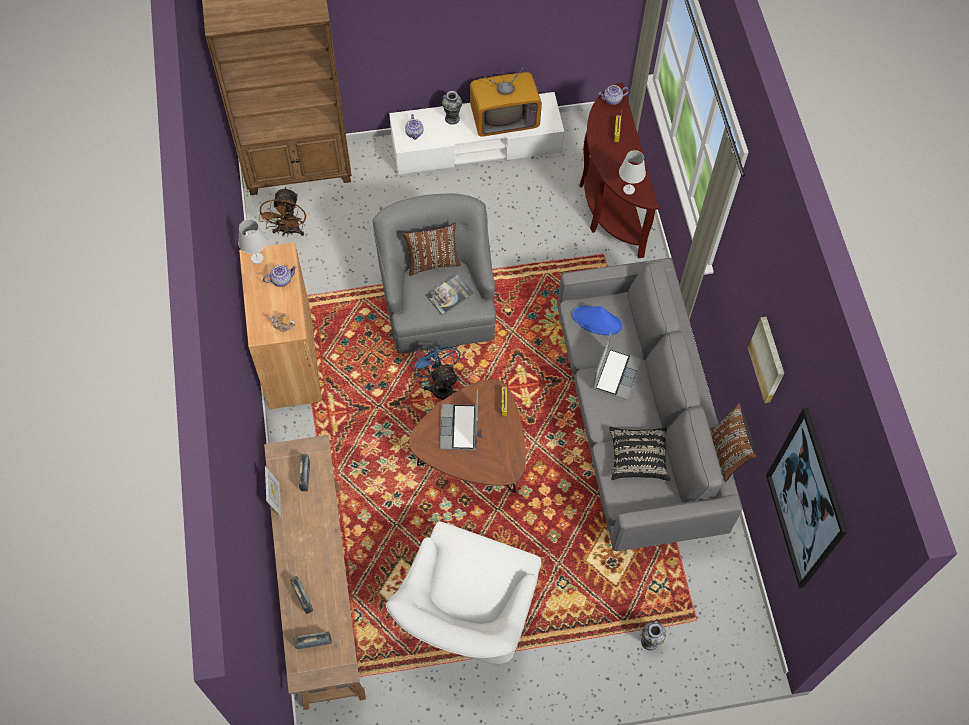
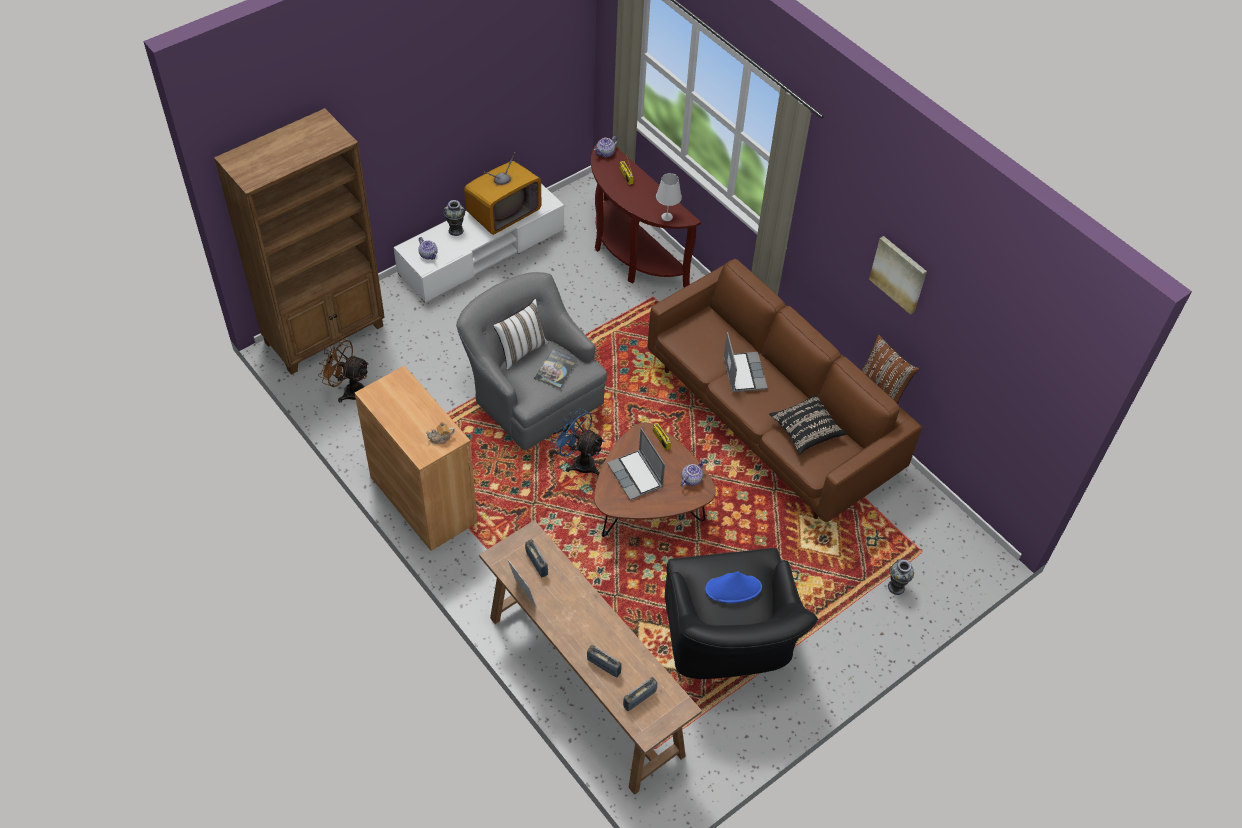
camera: 30 degrees left, 10 degrees down
(257, 258) = (377, 393): white table lamp -> none
(281, 279) = (413, 401): teapot -> teapot (691, 479)
(288, 231) = (349, 390): brown fan -> brown fan turned 135 degrees clockwise
(432, 262) = (521, 350): brown pillow -> white pillow
(466, 616) = (728, 642): white armchair -> black armchair
(597, 321) = (699, 338): blue hat -> blue hat (733, 588)
(634, 425) = (770, 422): grey sofa -> brown sofa
(805, 500) = (995, 368): picture -> none

